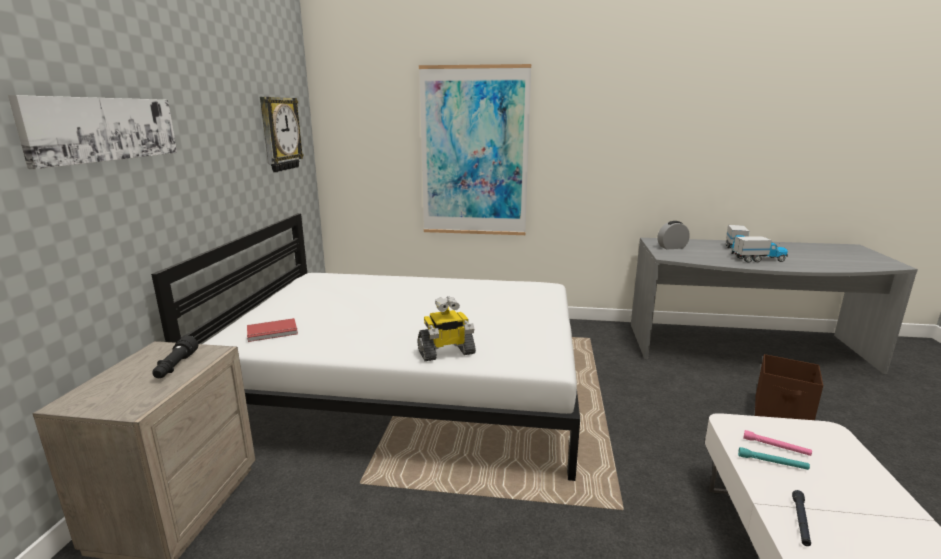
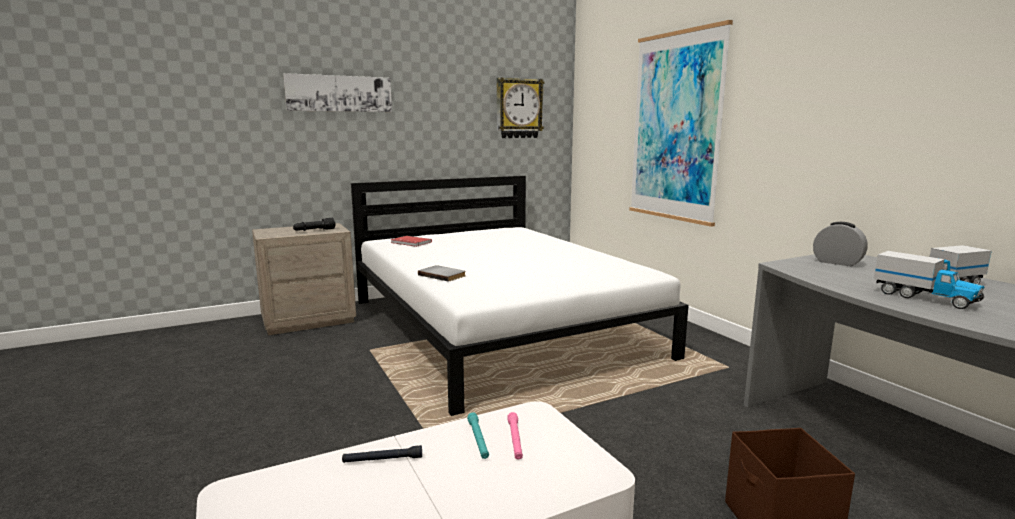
camera: 55 degrees right, 5 degrees down
(446, 352) = (443, 275): toy robot -> grey book

